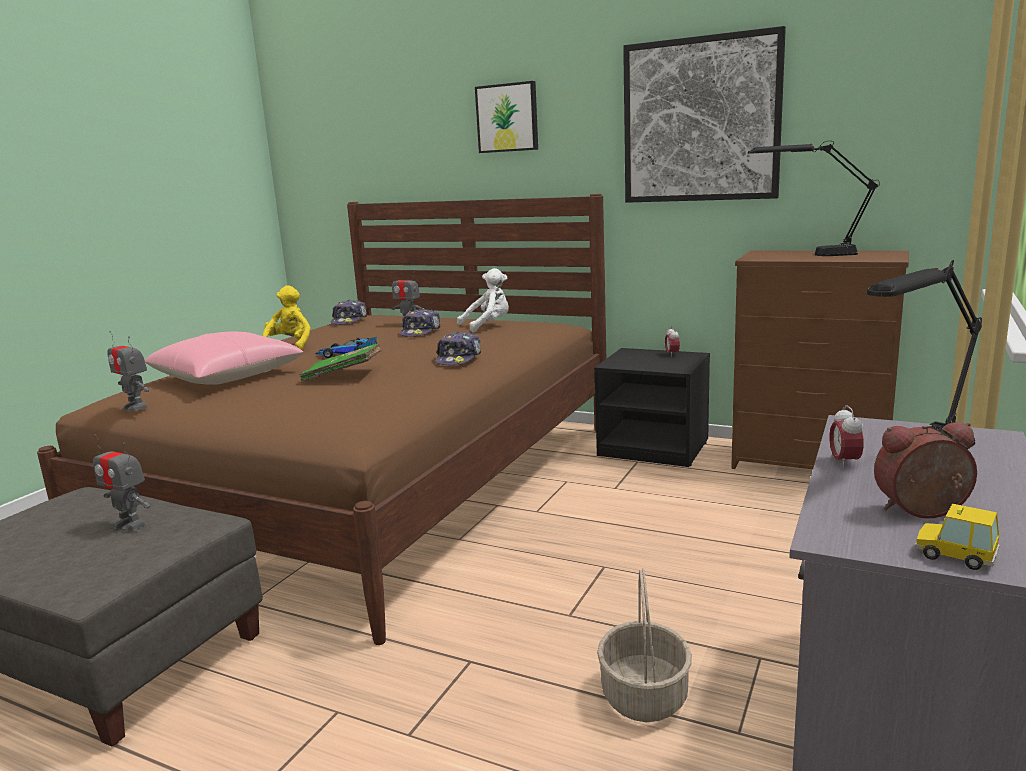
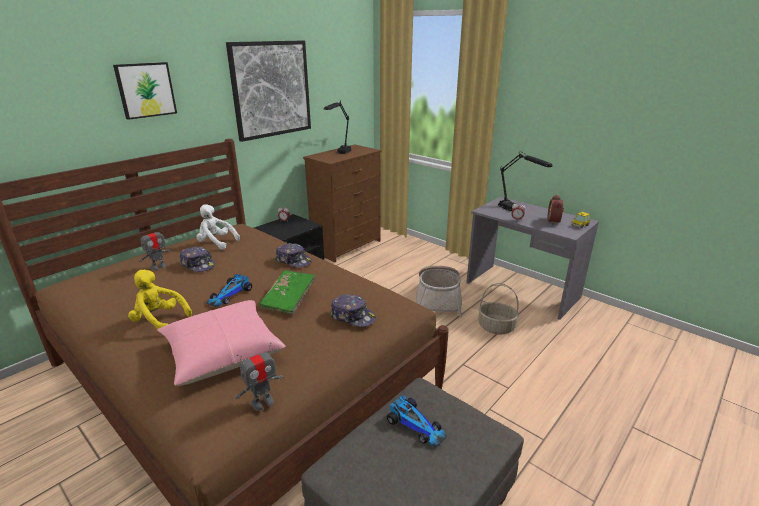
camera: 75 degrees left, 10 degrees up
(130, 525) = (416, 425): toy robot -> toy car
(349, 320) = (88, 290): cap -> cap (353, 316)
(488, 326) = (216, 243): white plush toy -> white plush toy turned 60 degrees counterclockwise
(702, 596) = (438, 299): none -> basket

